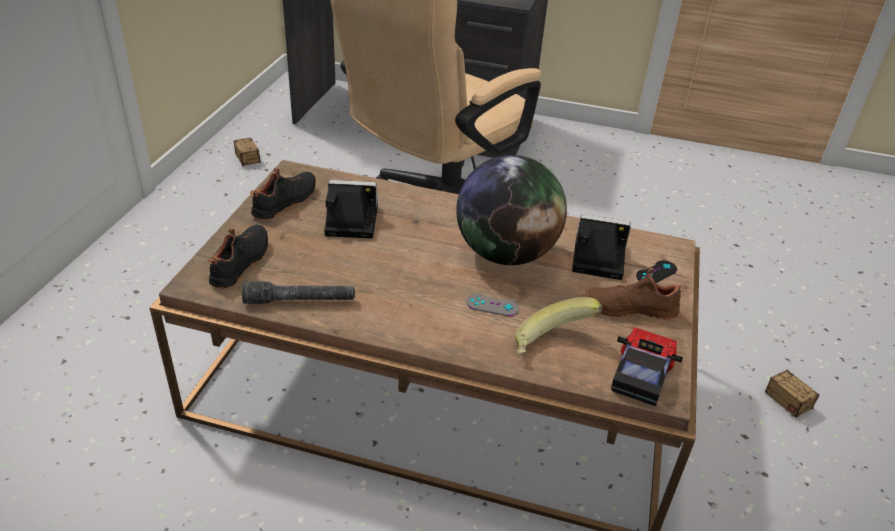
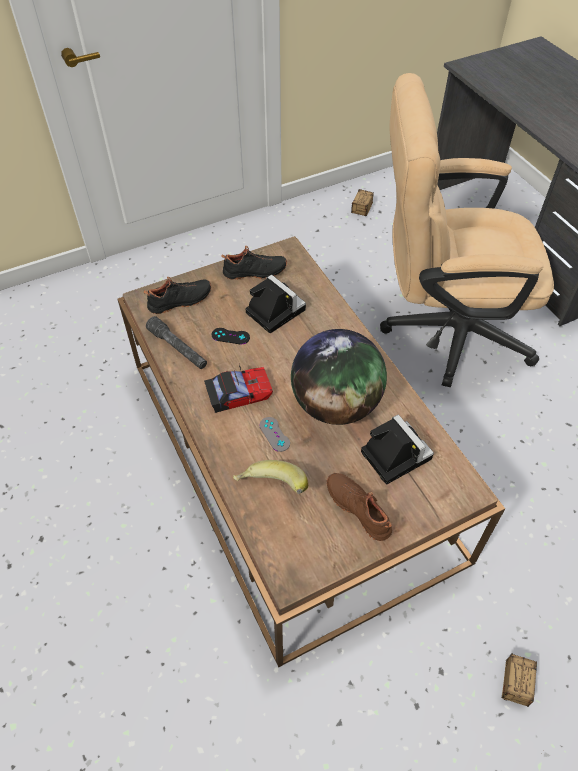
camera: 50 degrees right, 15 degrees up
(642, 371) = (298, 554): toy car -> toy car (238, 393)
(656, 272) = (421, 499): black game controller -> black game controller (230, 336)

